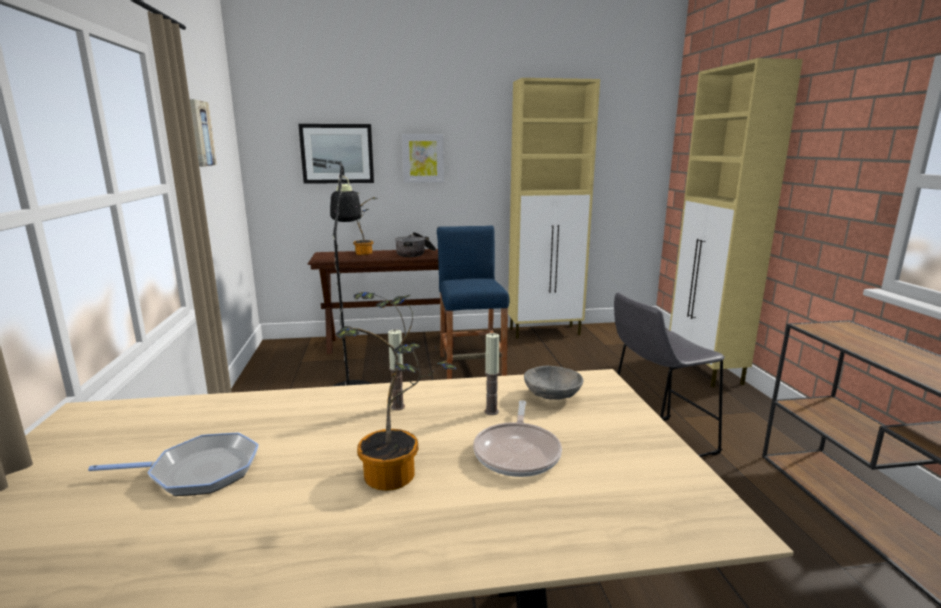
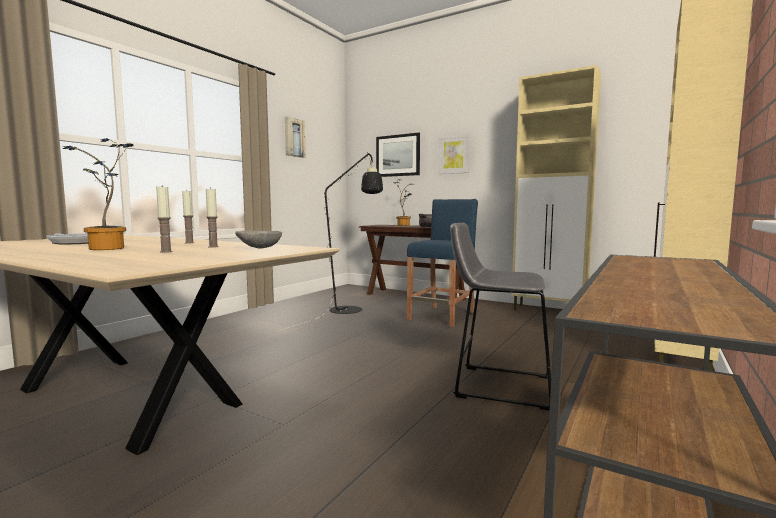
camera: 40 degrees right, 10 degrees down
(518, 452) = (166, 252): frying pan -> candle

